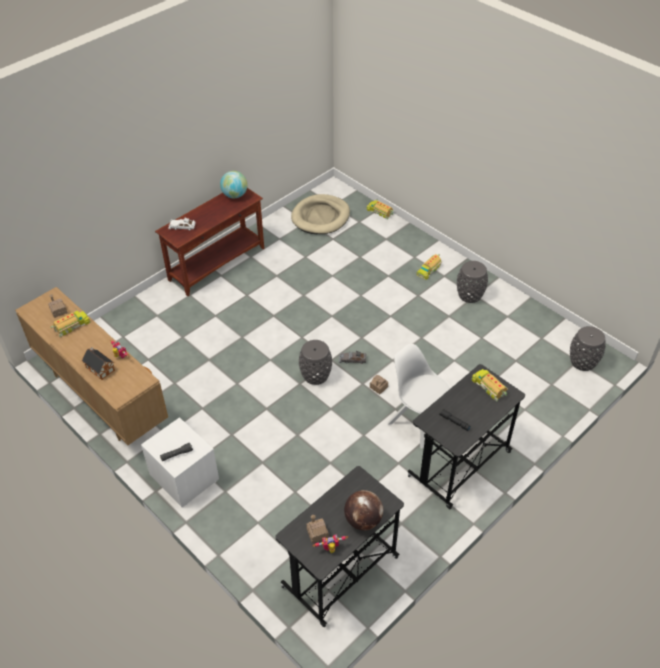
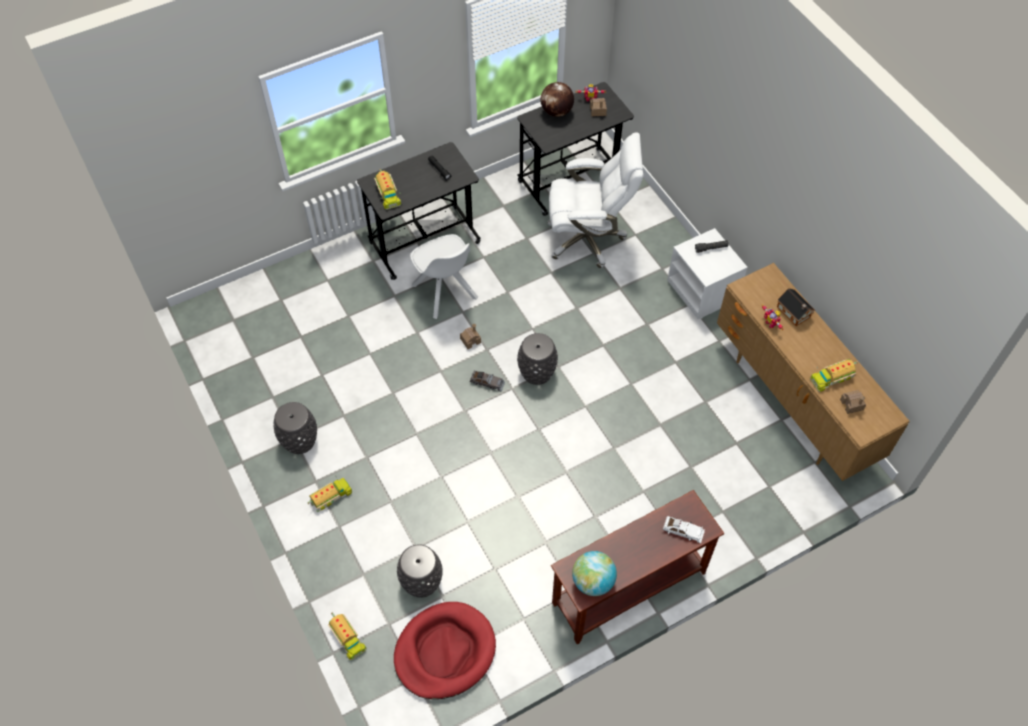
camera: 165 degrees left, 10 degrees up
(303, 503) = (588, 241): none -> white office chair
(321, 217) = (444, 652): beige dog bed -> red dog bed
(583, 362) = (228, 317): grey stool -> grey stool (421, 581)

